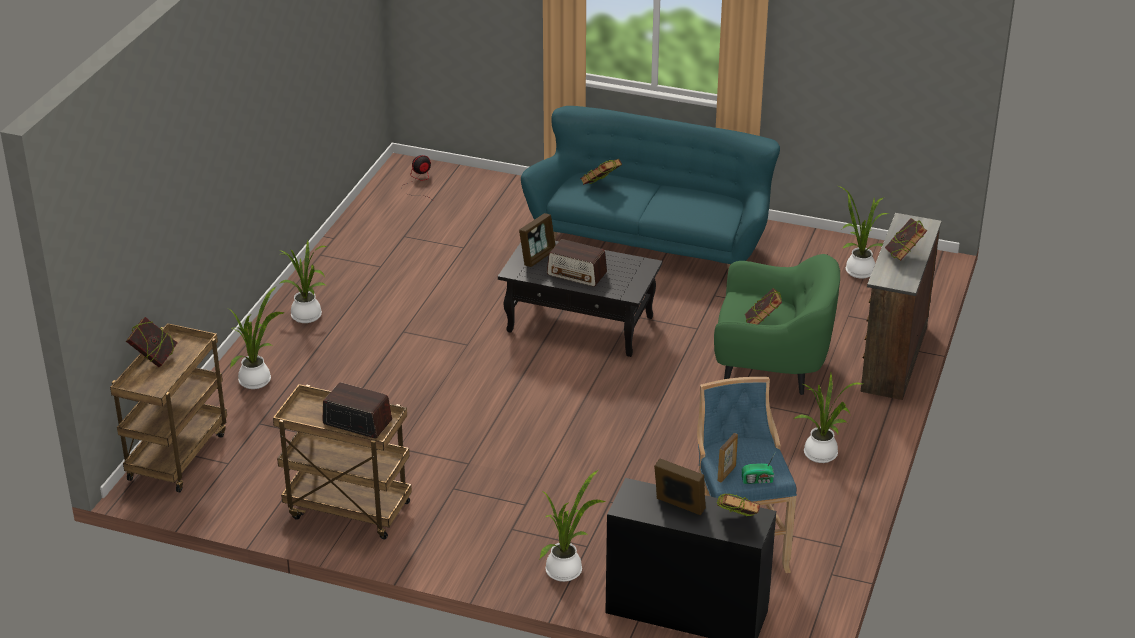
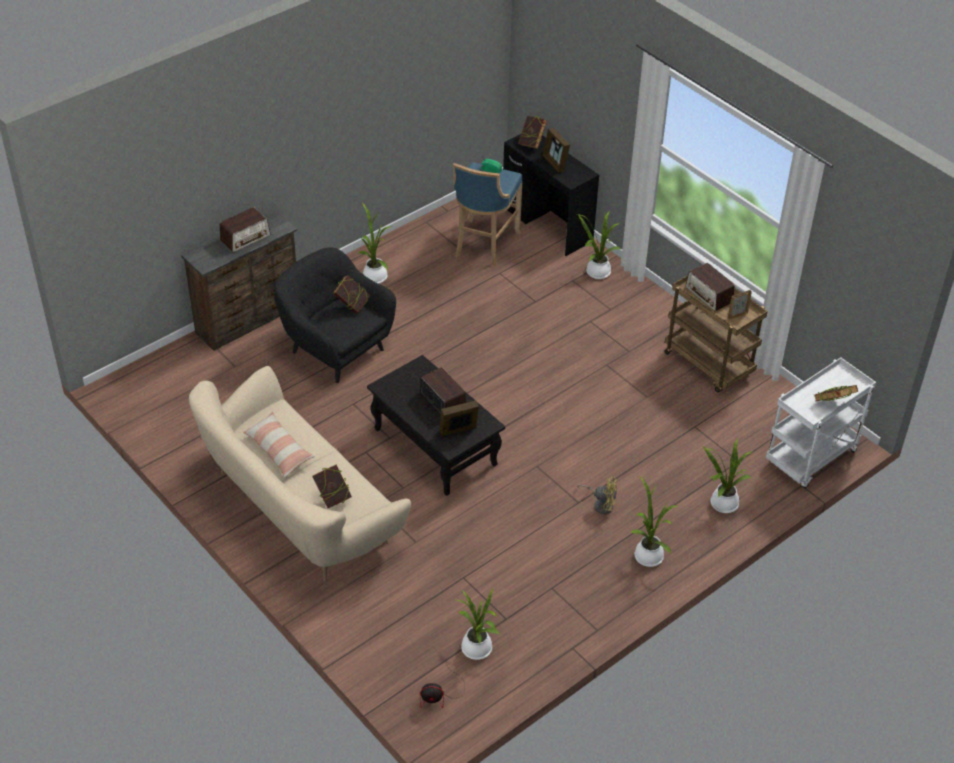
camera: 150 degrees left, 10 degrees up
(177, 454) = (811, 459): brown cart -> white cart
(379, 337) = (601, 504): none -> yellow fan
(652, 240) = (298, 508): turquoise sofa -> beige sofa
(685, 200) = (279, 450): none -> pillow
(727, 473) = (504, 180): picture frame -> picture frame (737, 315)
(772, 367) = (335, 349): green armchair -> black armchair
(858, 270) = (177, 402): potted plant -> potted plant (477, 650)
(903, 256) = (245, 238): book -> radio

